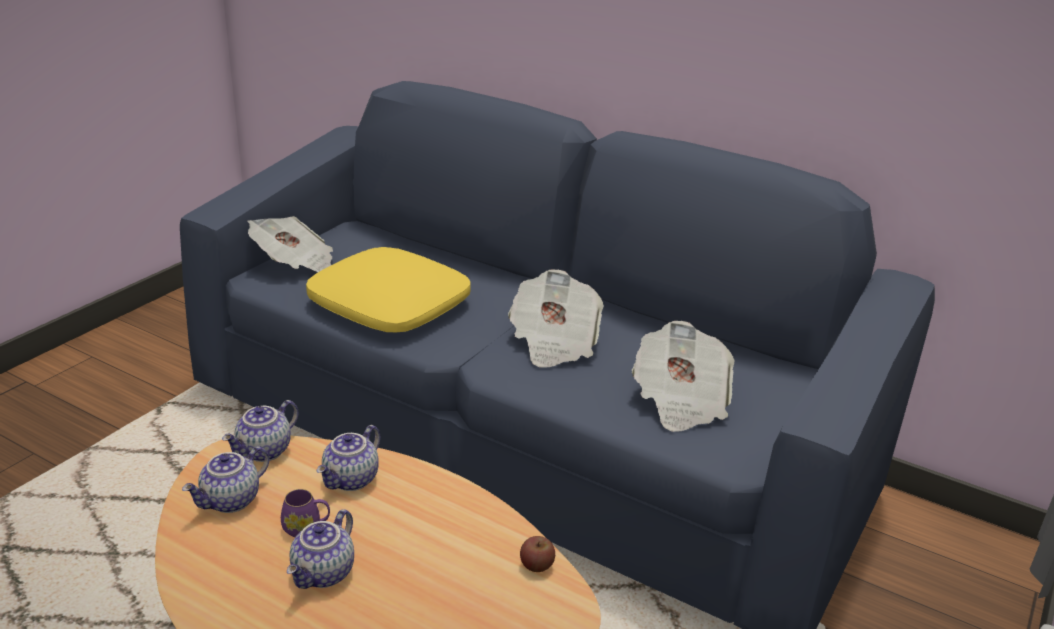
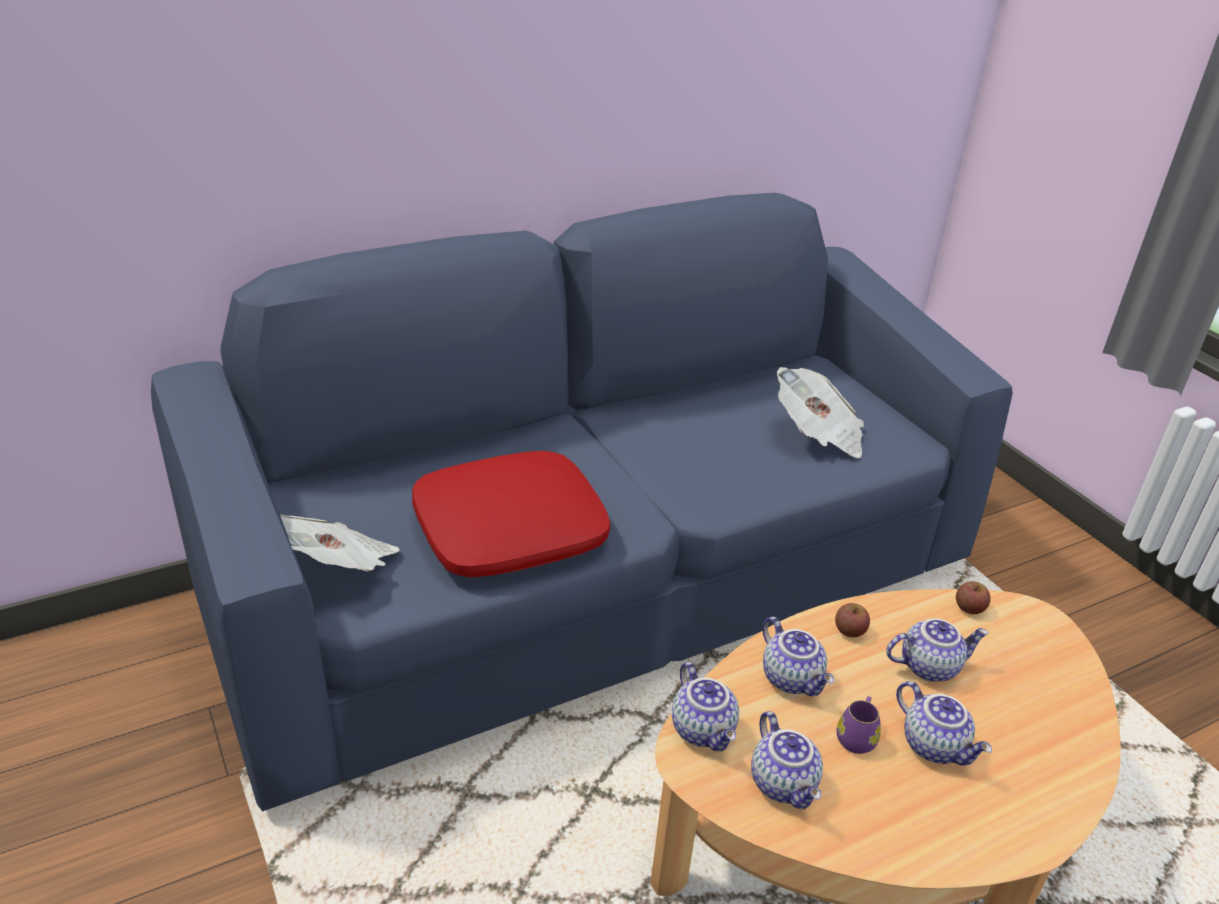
camera: 60 degrees left, 5 degrees up
(390, 306) = (510, 530): yellow pillow -> red pillow
(427, 553) = (929, 666): none -> teapot
(437, 498) = (849, 631): none -> apple
(553, 342) = (677, 457): newspaper -> none

